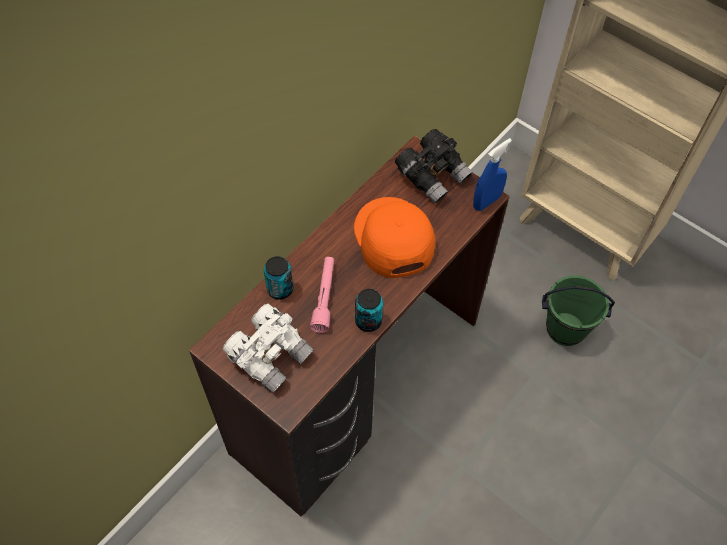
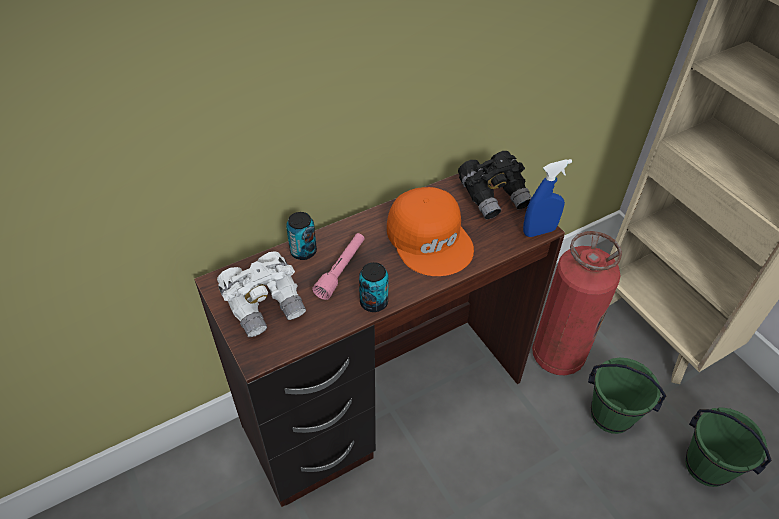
camera: 20 degrees right, 10 degrees down
(392, 239) = (430, 238): orange cap -> orange cap turned 150 degrees clockwise
(500, 285) = (557, 355): none -> fire extinguisher
(658, 348) = (707, 466): none -> green bucket

